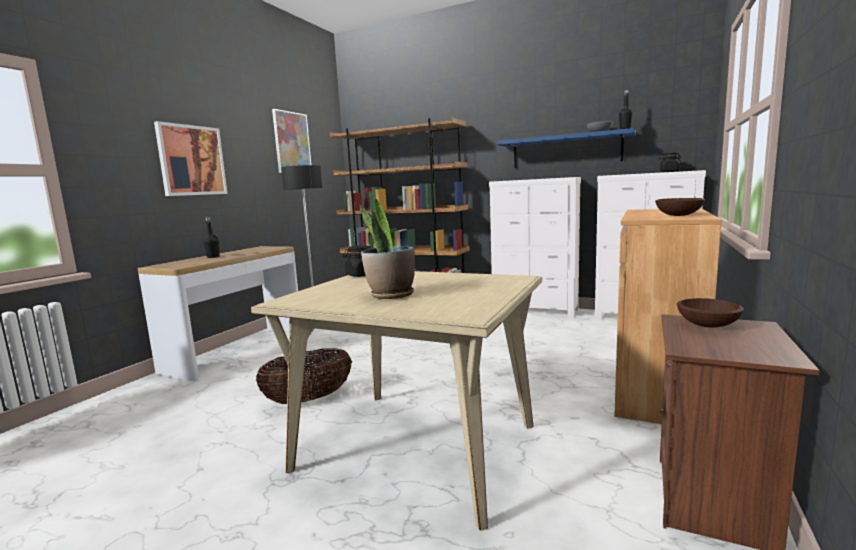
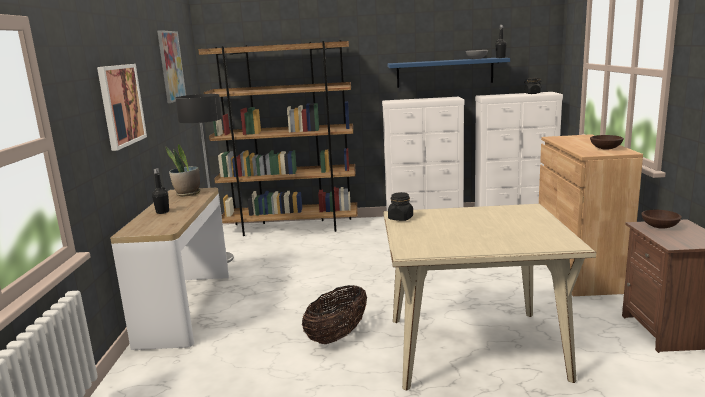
camera: 25 degrees left, 5 degrees up
(391, 295) = (479, 235): potted plant -> potted plant (187, 194)

